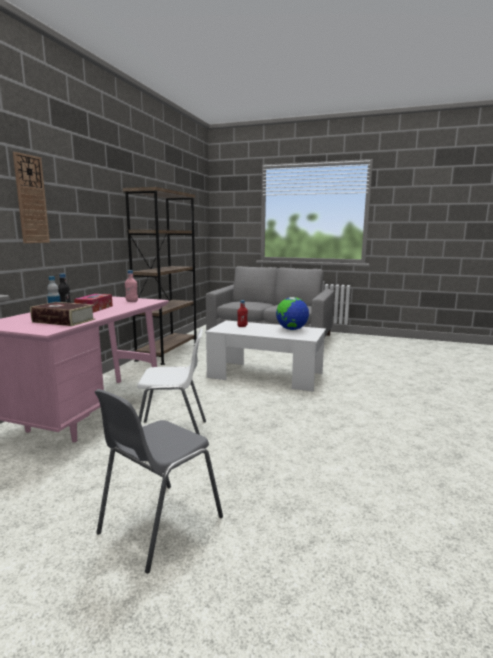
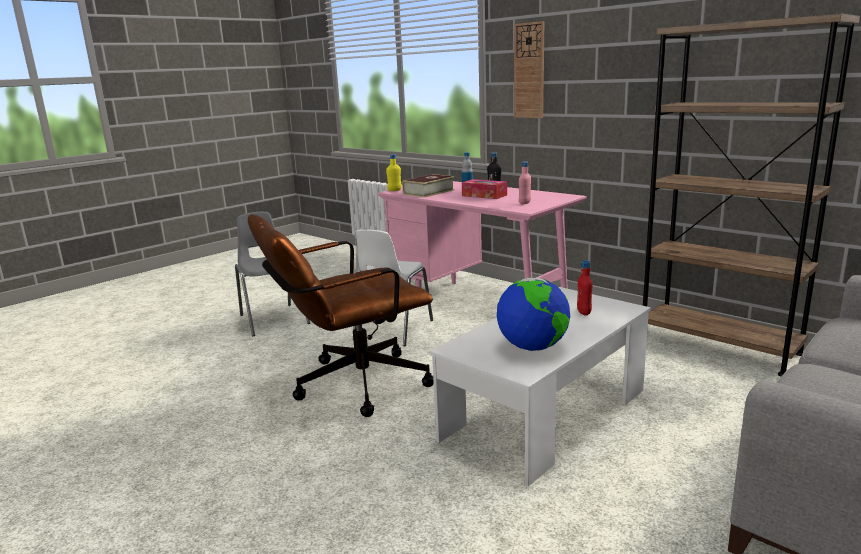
camera: 115 degrees right, 5 degrees up
(40, 331) = (394, 190): none -> yellow bottle
(281, 425) = (350, 385): none -> brown office chair

